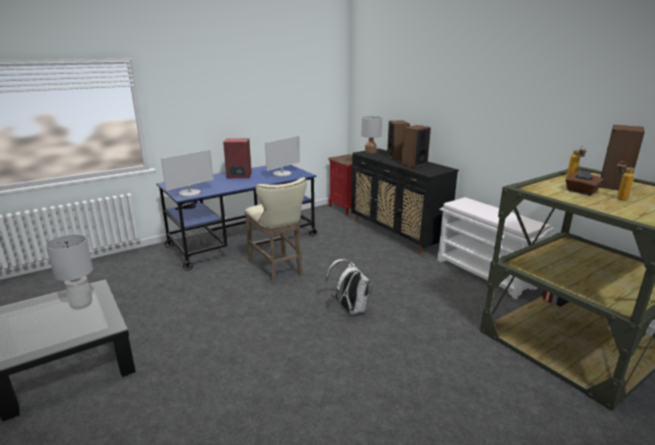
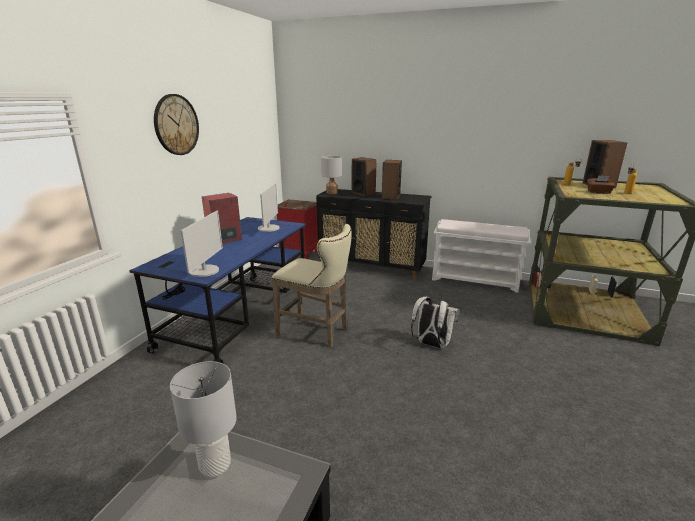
camera: 35 degrees left, 0 degrees up
(222, 81) = (176, 125): none -> wall clock

